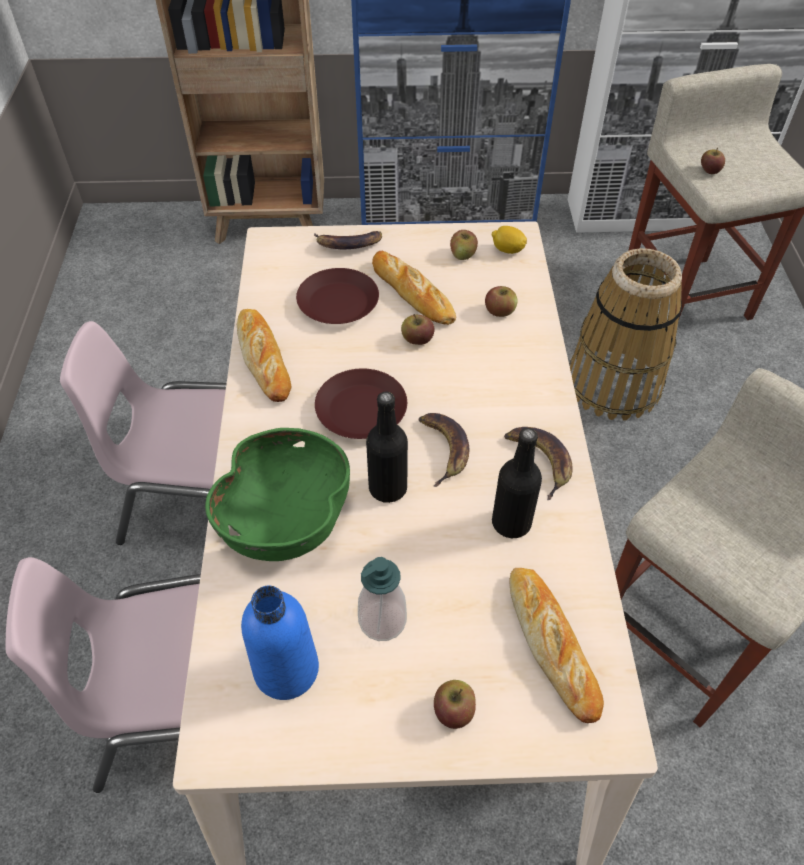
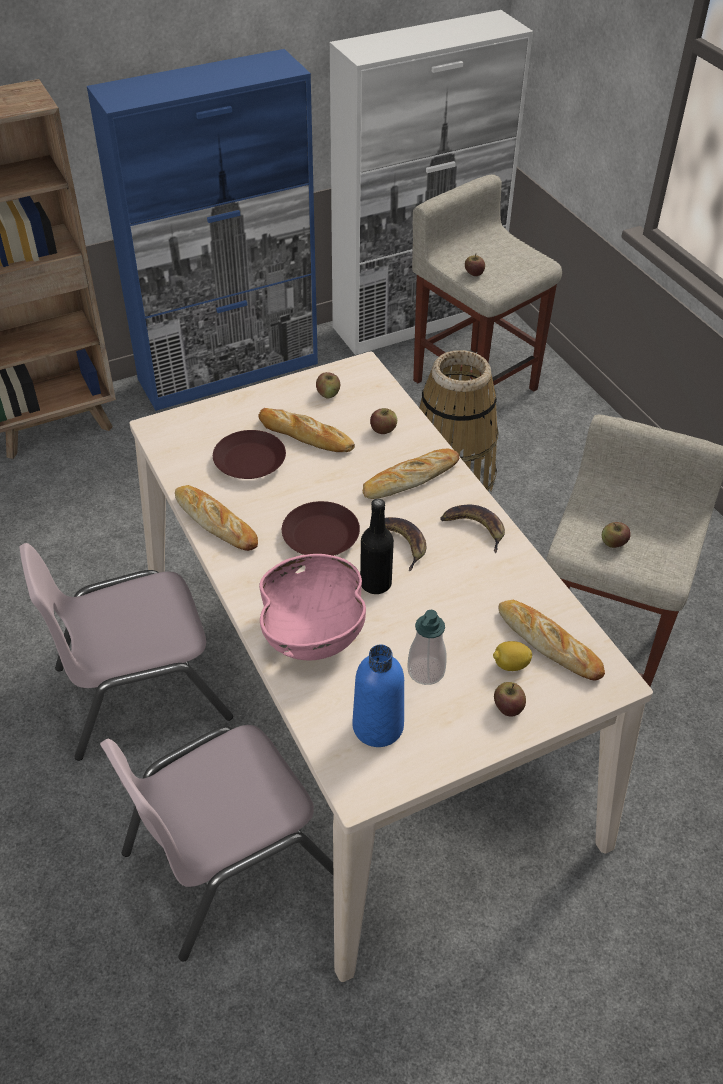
camera: 25 degrees left, 5 degrees down
(287, 520) = (313, 631): green bowl -> pink bowl
(347, 244) = (227, 412): banana -> none
(417, 340) = (332, 470): apple -> apple (613, 543)
(498, 376) = (410, 478): none -> bread
(507, 250) = (361, 380): lemon -> lemon (510, 665)
(511, 523) = (478, 577): black bottle -> none

